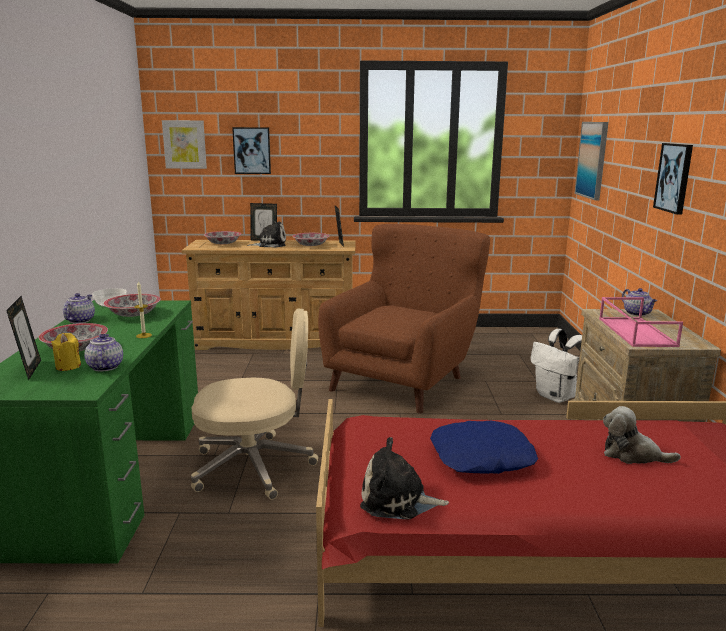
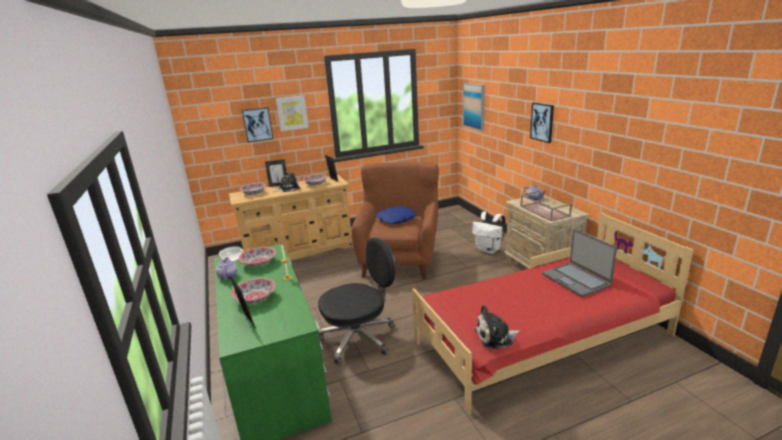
camera: 20 degrees left, 5 degrees up
(68, 366) = (268, 312): yellow candle -> none
(105, 367) = (293, 306): teapot -> none
(184, 144) = (207, 126): picture -> picture (292, 113)
(255, 466) = (359, 338): beige office chair -> black office chair
(482, 458) = (513, 301): blue pillow -> blue pillow (396, 219)
(632, 455) = (576, 280): plush toy -> laptop
(635, 331) = (543, 211): pink tray -> brown tray

